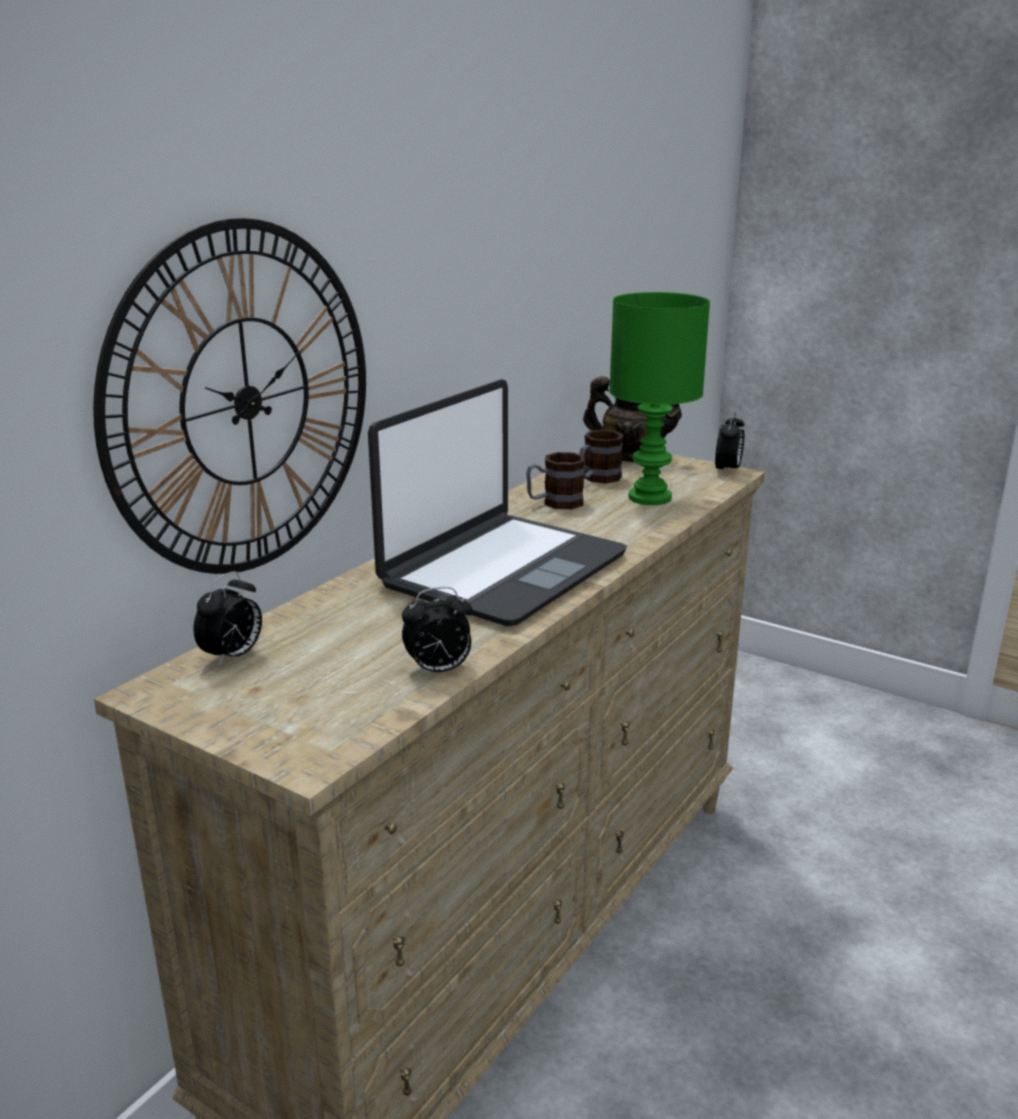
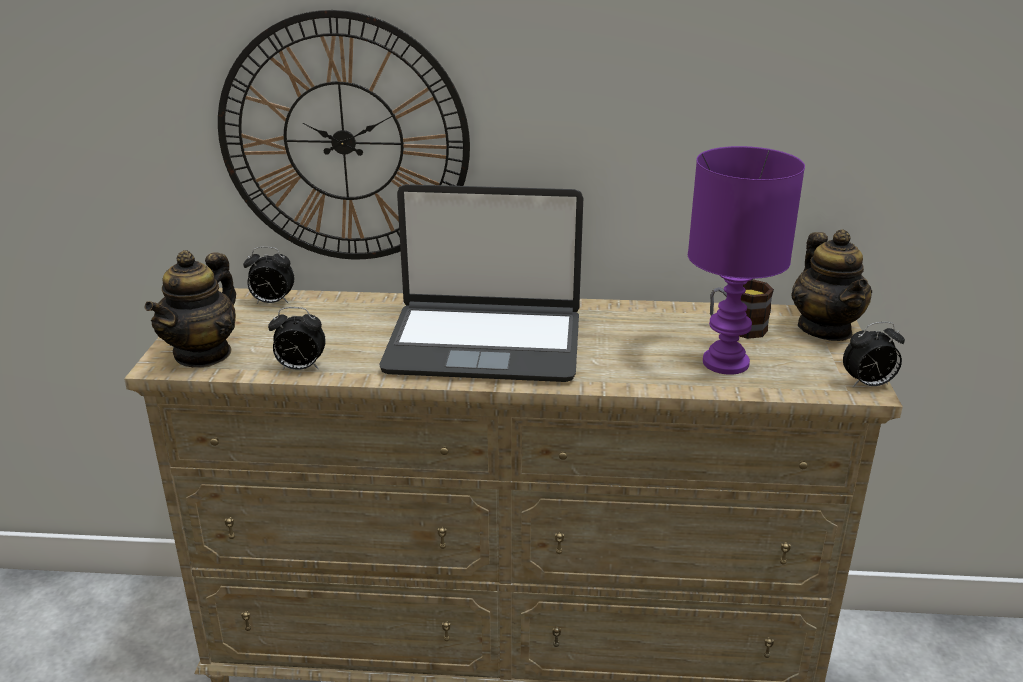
camera: 60 degrees right, 5 degrees up
(316, 726) = (203, 354): none -> teapot
(438, 671) = (300, 368): alarm clock -> alarm clock turned 45 degrees counterclockwise
(555, 503) = (650, 326): mug -> none
(650, 498) = (724, 363): green table lamp -> purple table lamp

